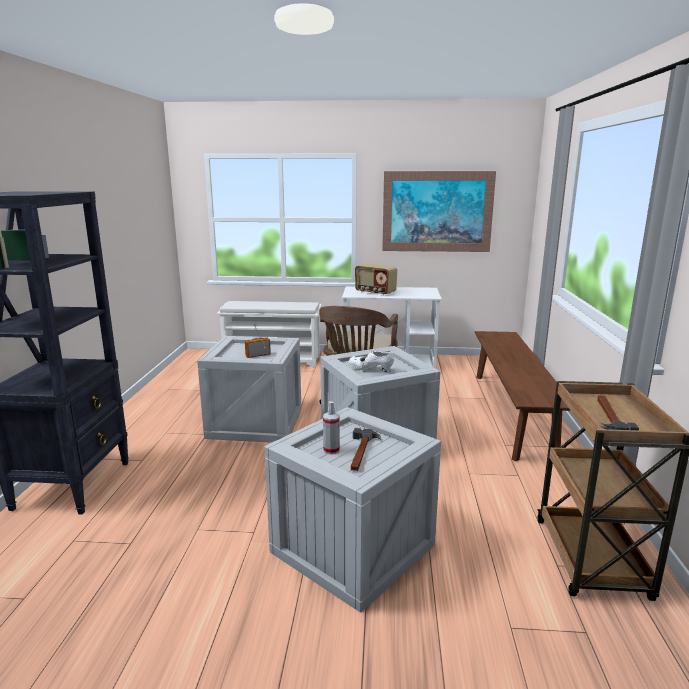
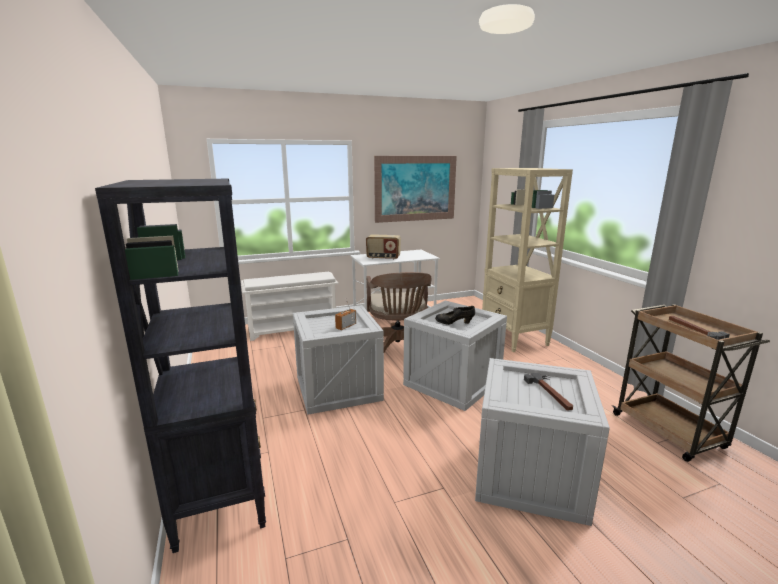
camera: 25 degrees left, 0 degrees up
(331, 450) = (528, 397): spray bottle -> none
(371, 370) = (454, 323): white shoe -> black shoe
(511, 412) = (514, 338): brown bench -> beige bookcase

